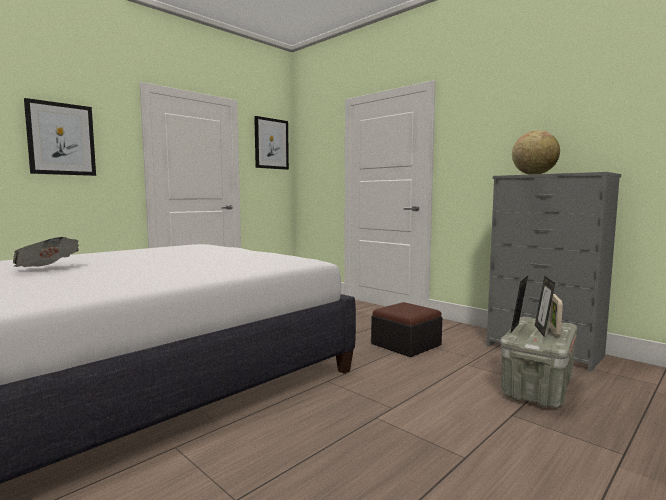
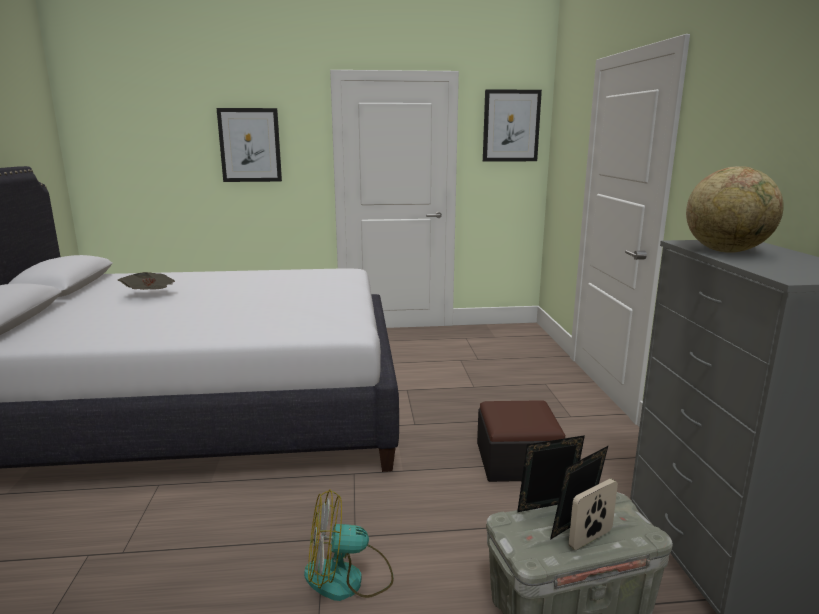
camera: 40 degrees right, 10 degrees up
(429, 427) = (348, 578): none -> fan

